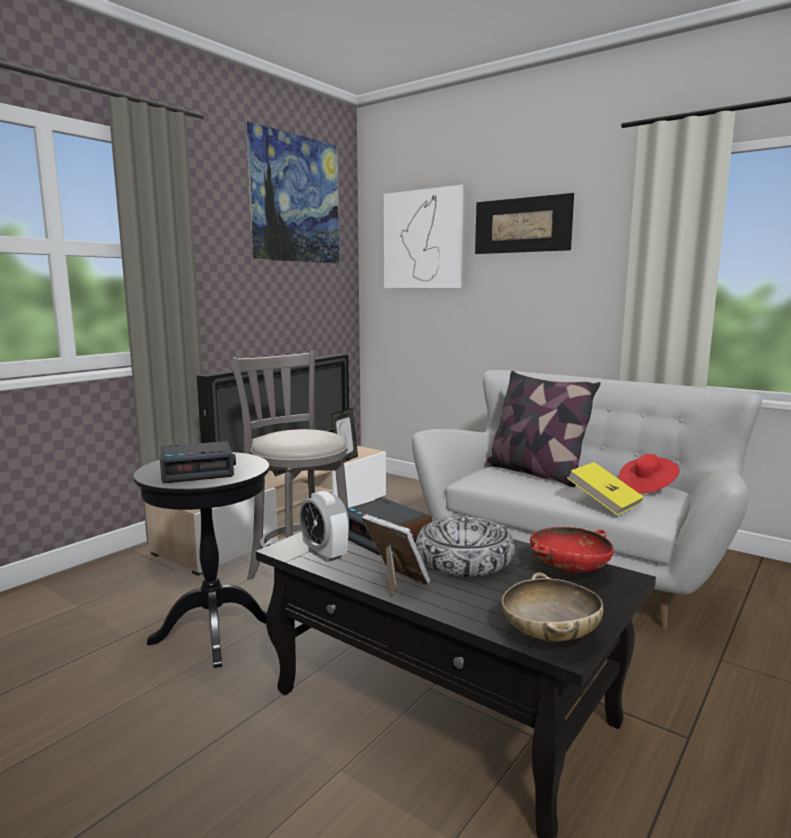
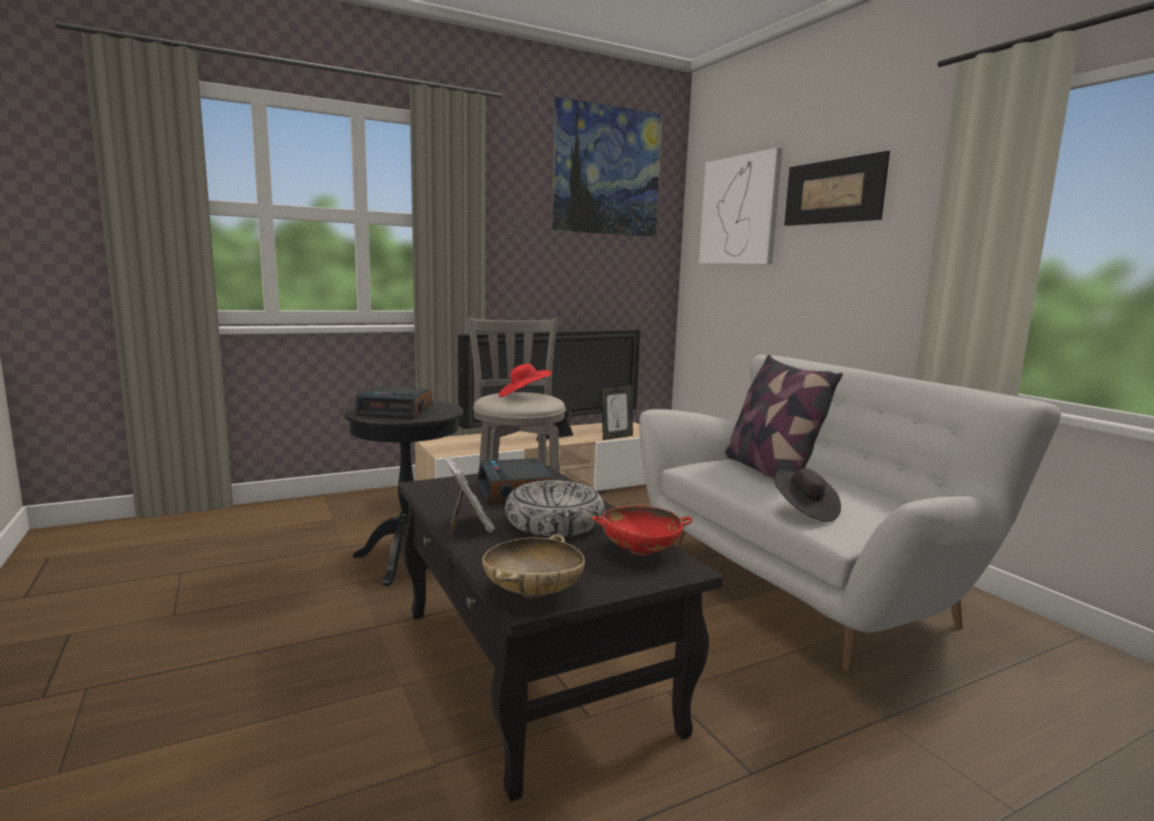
camera: 25 degrees right, 0 degrees up
(324, 554) = (446, 495): alarm clock -> none
(604, 503) = (804, 510): yellow book -> black hat
(646, 487) = (885, 506): red hat -> red hat (523, 396)

